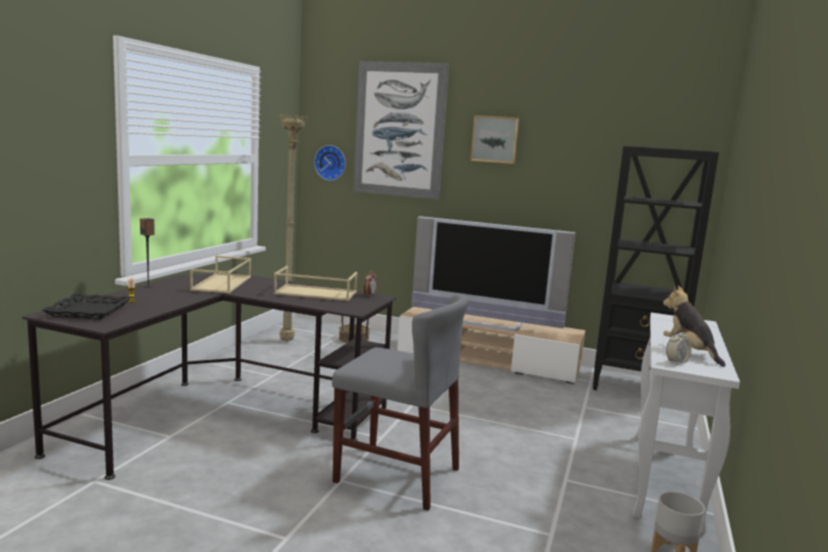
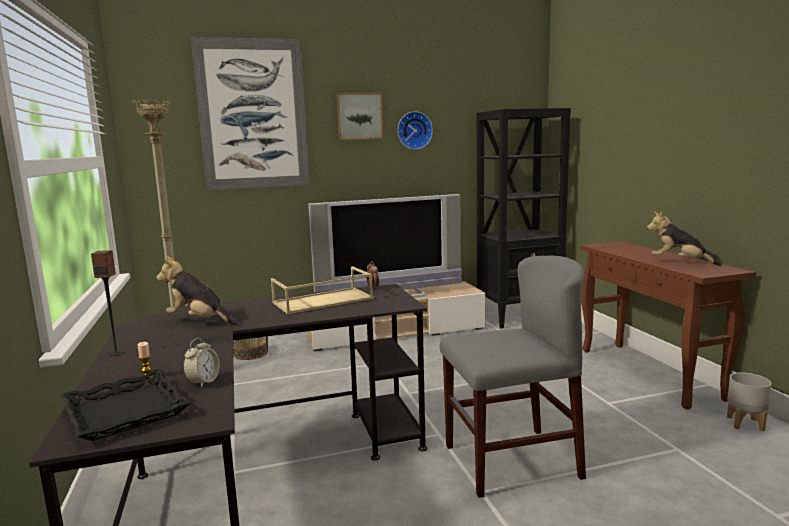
camera: 35 degrees left, 0 degrees up
(222, 283) = (199, 321): beige tray -> plush toy
(331, 163) = (170, 160): wall clock -> wall clock (414, 130)
(666, 479) = (649, 373): white console table -> brown console table
(676, 362) = (699, 270): alarm clock -> alarm clock (203, 382)

